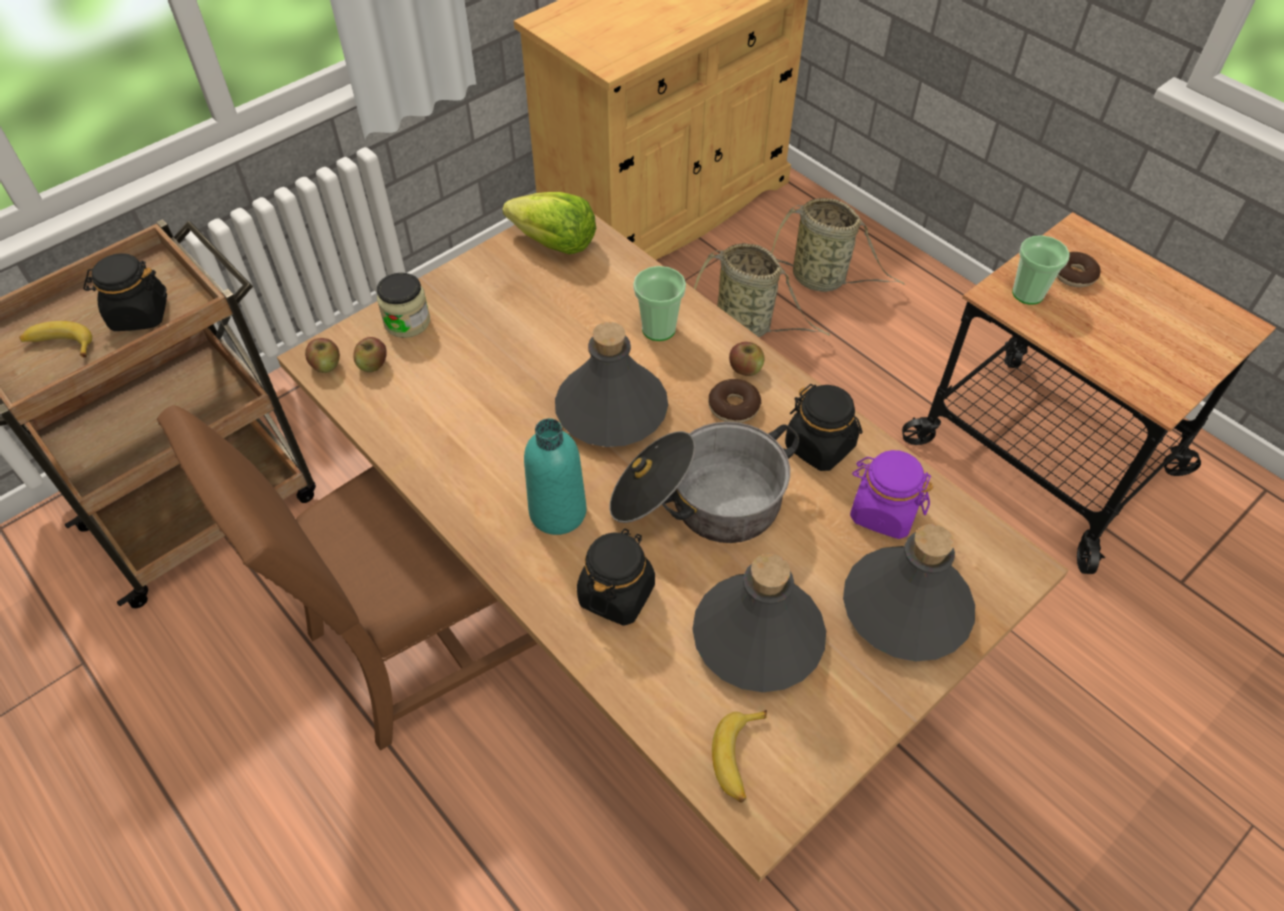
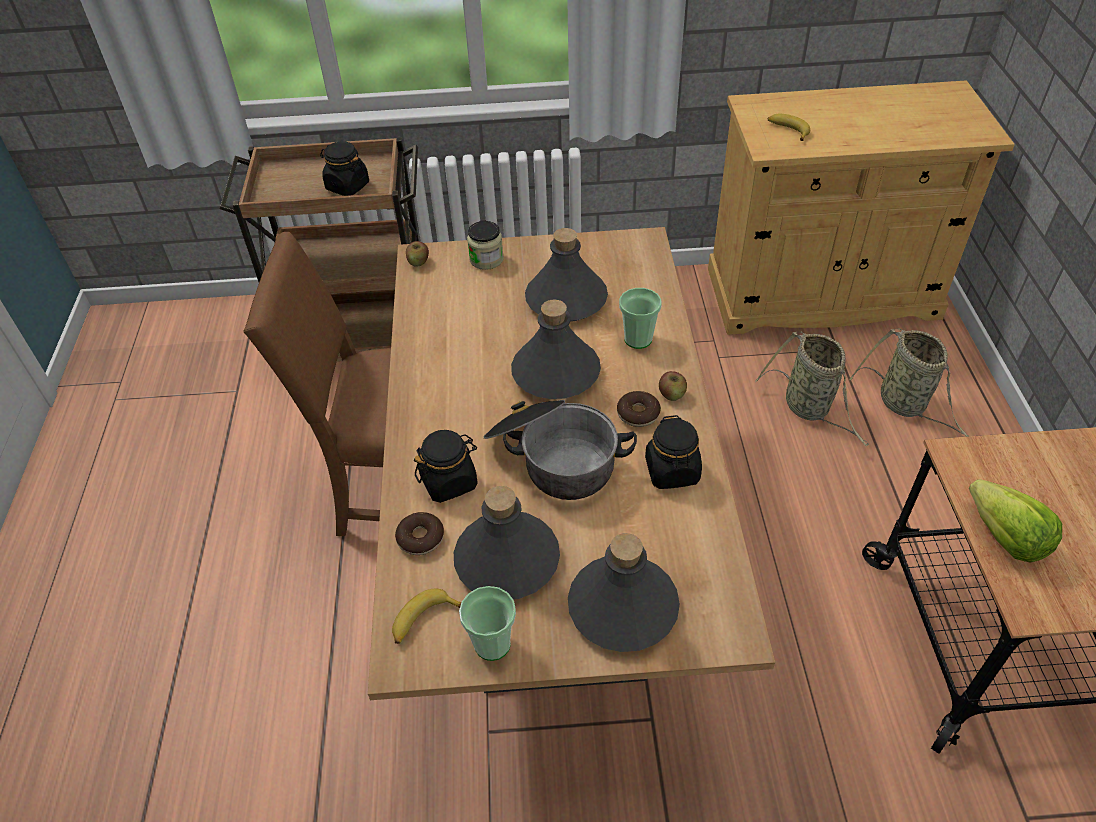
camera: 40 degrees right, 5 degrees down
(60, 345) = (296, 185): banana -> banana (787, 130)
(373, 365) = (443, 274): apple -> none
(544, 324) = (567, 300): none -> grey bottle
(554, 243) = (623, 253): lettuce -> lettuce (1005, 537)
(558, 512) = (463, 414): turquoise bottle -> none
(883, 512) = (673, 538): purple jar -> none
(1027, 293) = (985, 467): cup -> cup (492, 644)
(1074, 275) = (1046, 475): donut -> donut (420, 538)

